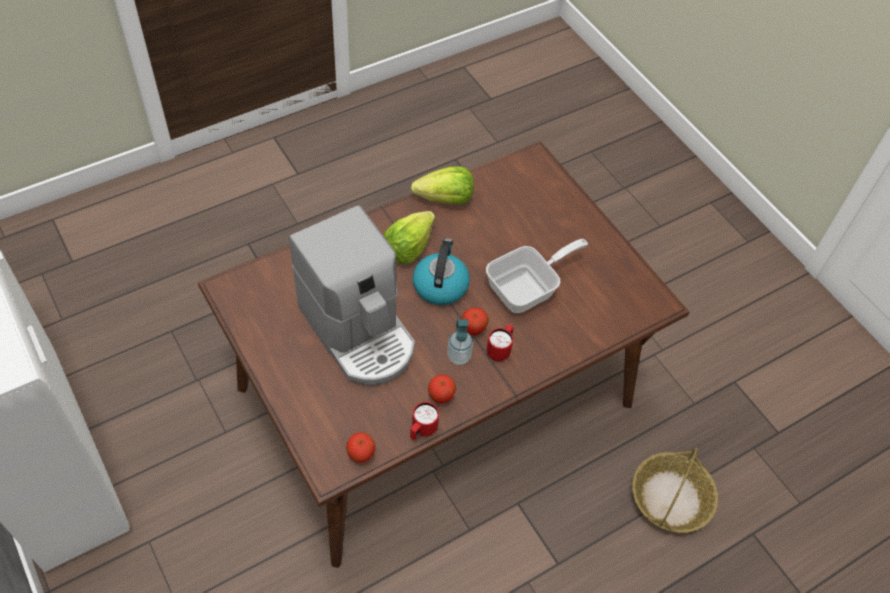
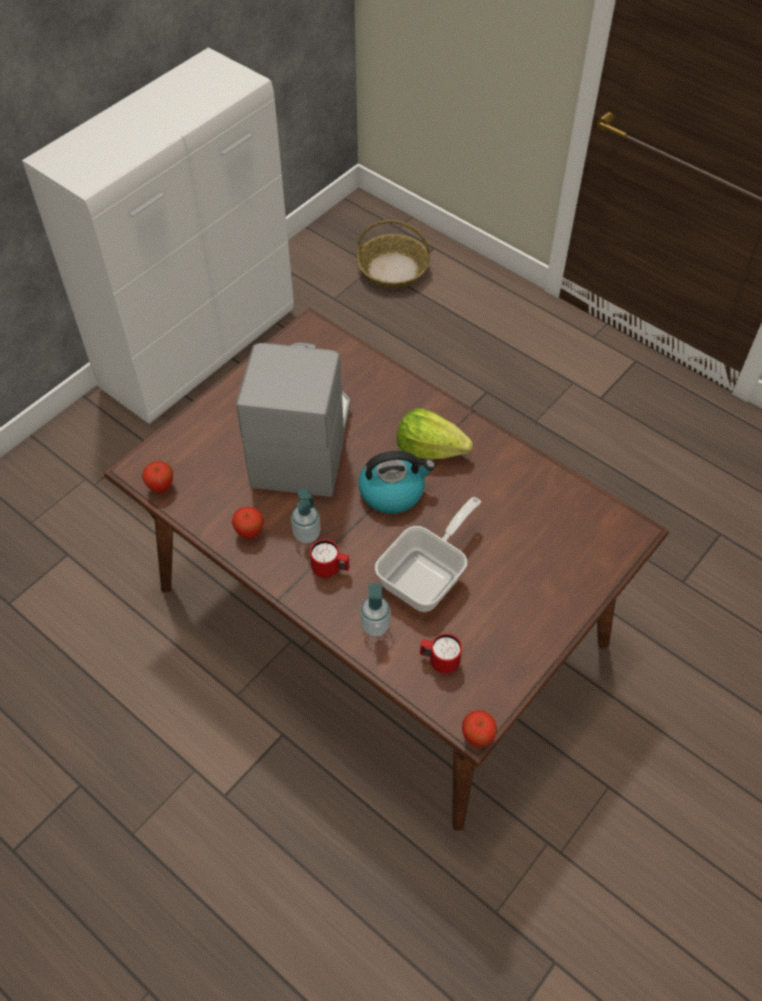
camera: 75 degrees right, 0 degrees up
(359, 332) = (302, 442): coffee machine -> coffee machine turned 150 degrees clockwise
(422, 430) = (205, 528): red mug -> red mug (439, 661)
(445, 199) = (516, 462): lettuce -> none
(473, 330) = (346, 538): apple -> apple (477, 737)
(528, 288) = (428, 575): frying pan -> frying pan turned 90 degrees counterclockwise
(562, 336) = (375, 626): none -> soap dispenser
(670, 498) = (348, 907): basket -> basket (393, 269)

